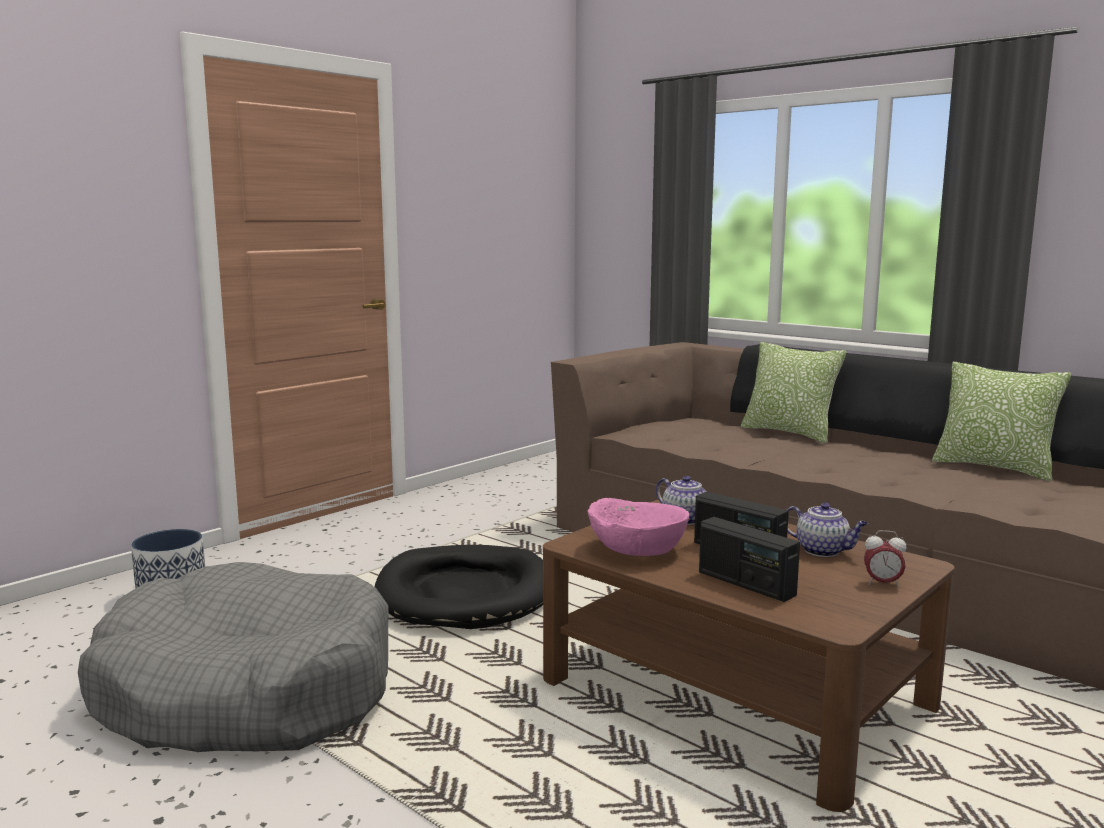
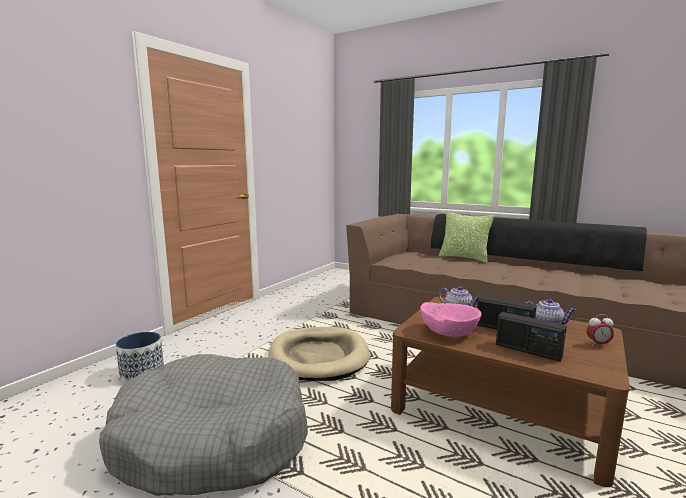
camera: 10 degrees left, 0 degrees up
(465, 593) = (319, 357): black dog bed -> beige dog bed
(994, 467) = (576, 271): pillow -> none

